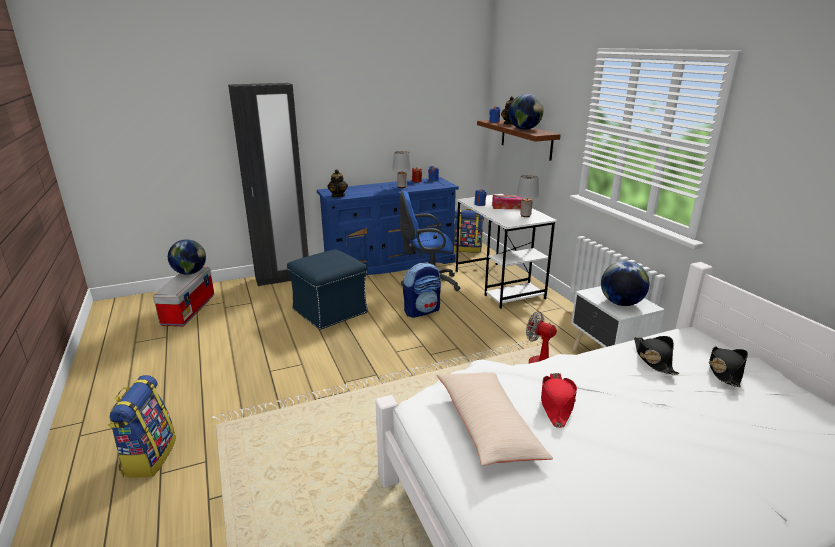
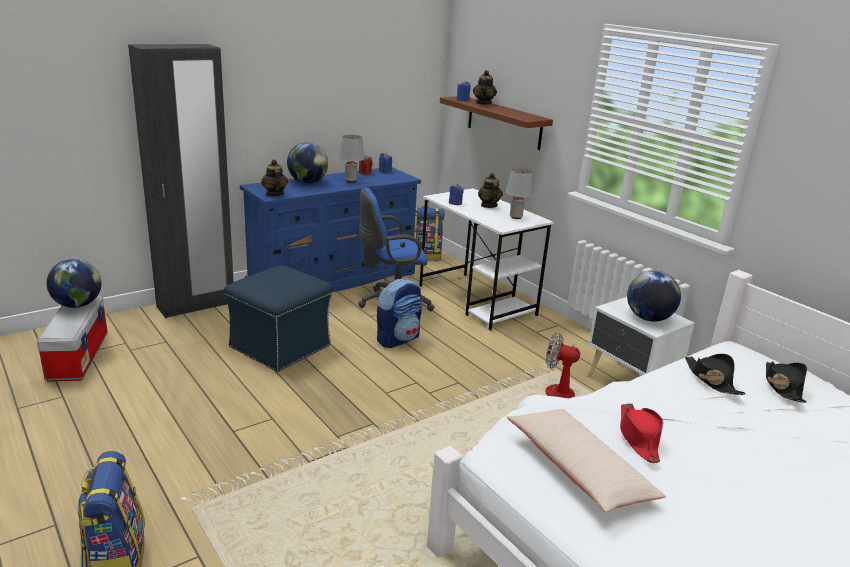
camera: 15 degrees left, 0 degrees up
(507, 206) = (488, 205): tissue box -> teapot
(524, 129) = (507, 111): globe -> globe (307, 182)

